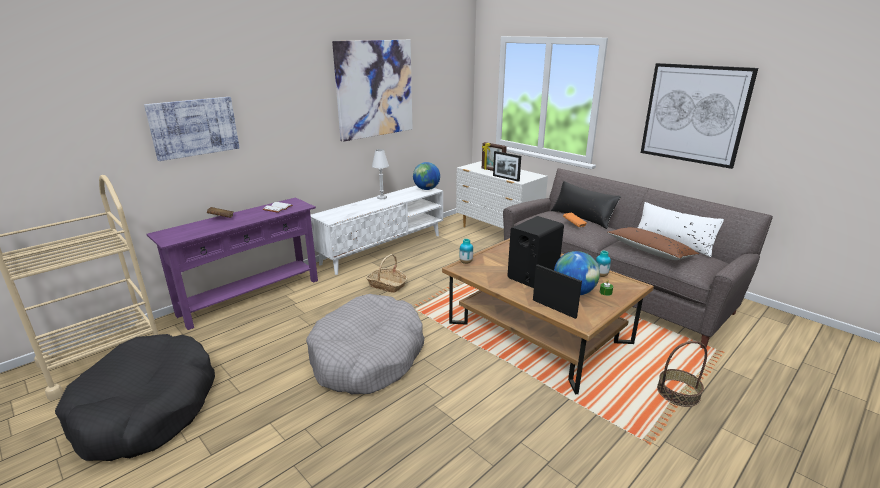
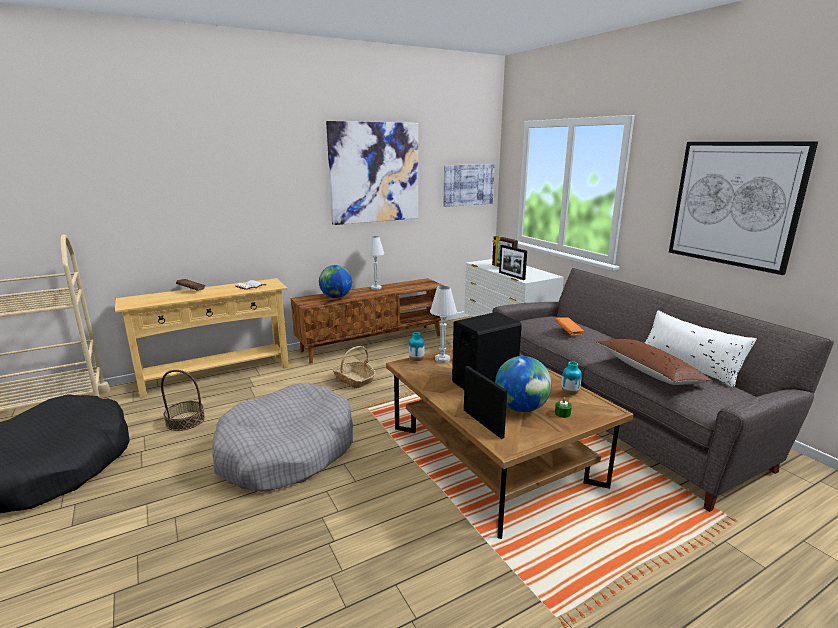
camera: 15 degrees right, 5 degrees down
(194, 127) = (172, 199): picture -> picture (468, 185)
(251, 297) = (216, 374): purple console table -> beige console table
(383, 249) = (373, 343): white tv stand -> brown tv stand
(426, 189) = (428, 283): globe -> globe (336, 297)
(486, 259) = (442, 359): none -> white table lamp
(582, 217) = (587, 325): black pillow -> none
(678, 393) = (641, 564): basket -> basket (185, 421)

